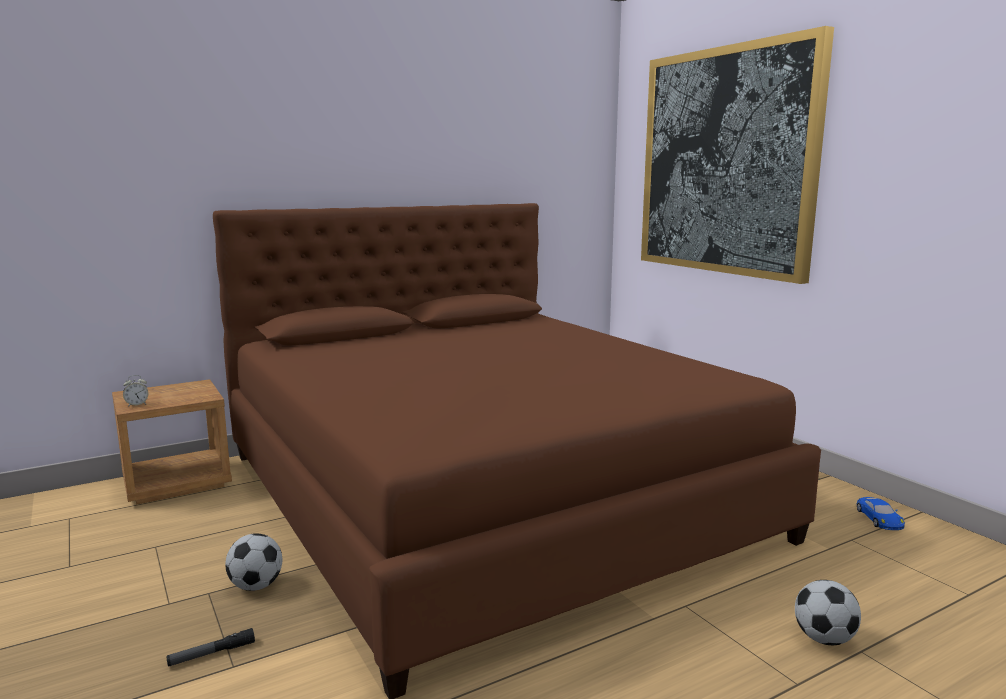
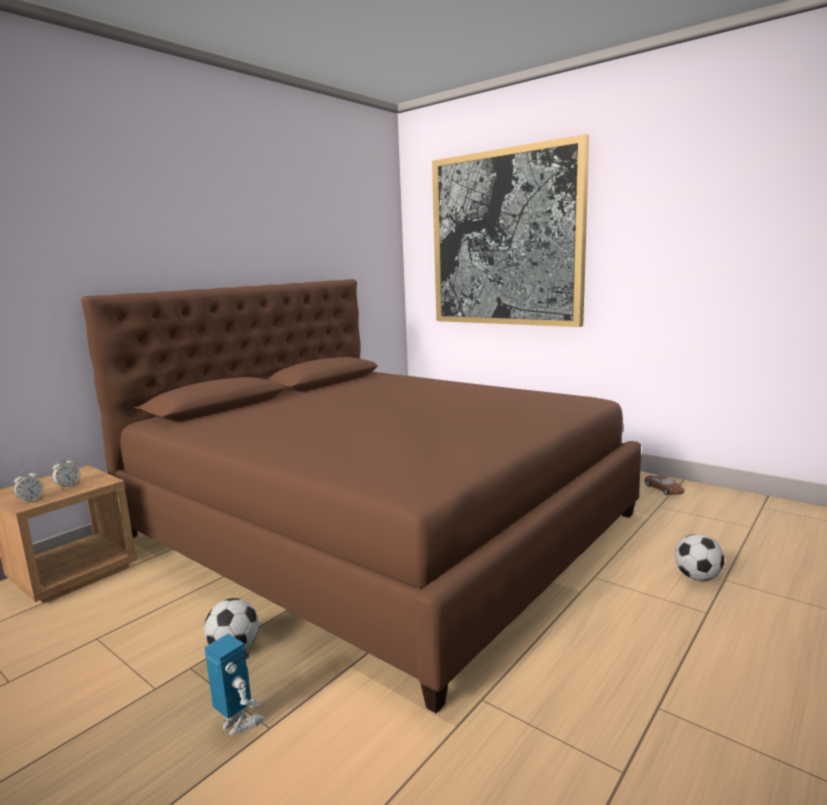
camera: 20 degrees left, 0 degrees up
(176, 396) = (68, 486): none -> alarm clock
(212, 654) = (239, 722): flashlight -> toy robot
(879, 518) = (663, 489): blue toy car -> brown toy car

